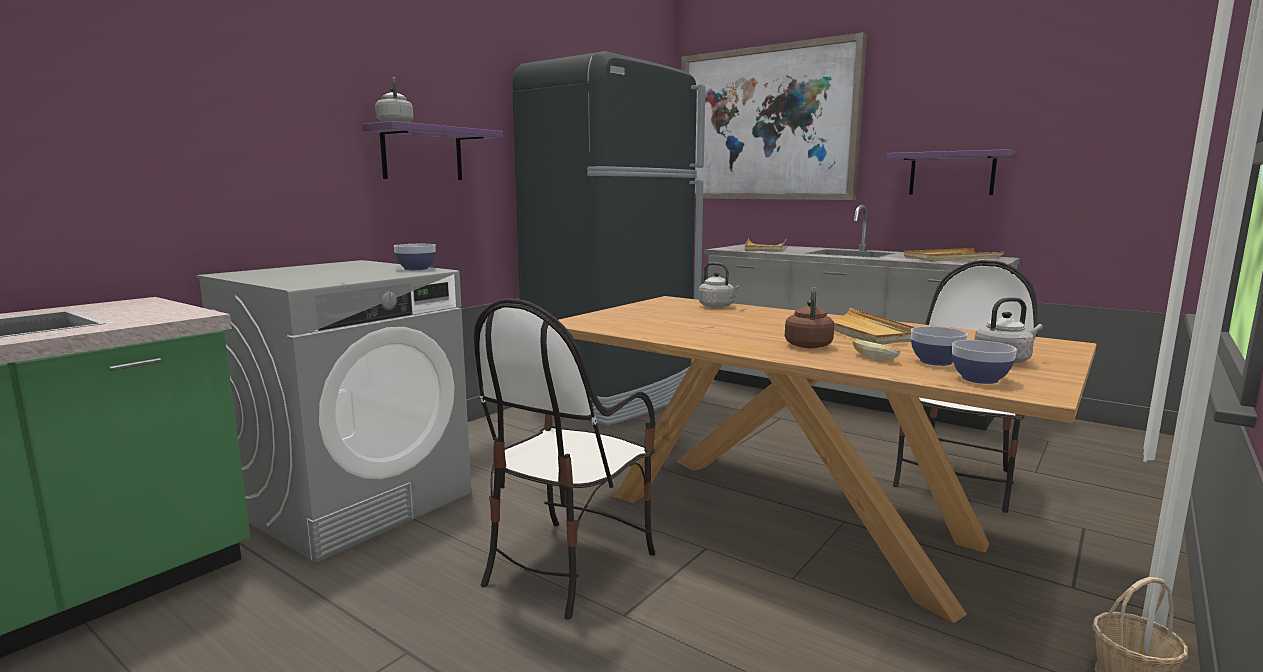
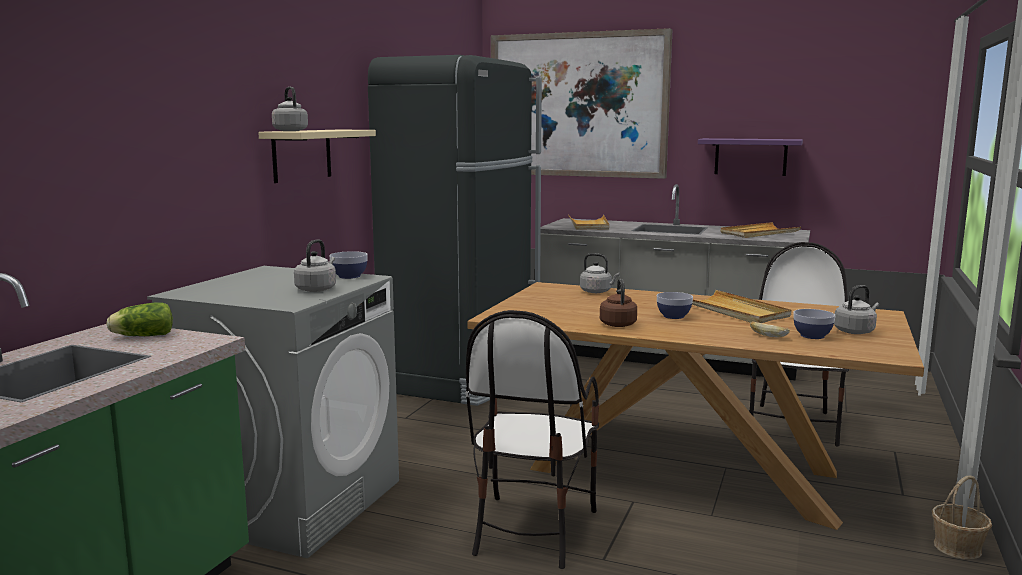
camera: 15 degrees left, 0 degrees up
(142, 308) = (141, 336): none -> lettuce
(359, 276) = (317, 289): none -> grey kettle
(422, 154) = (302, 155): purple shelf -> beige shelf
(808, 345) = (710, 327): brown kettle -> brown kettle (617, 324)
(979, 379) = (852, 348): bowl -> bowl (673, 316)

